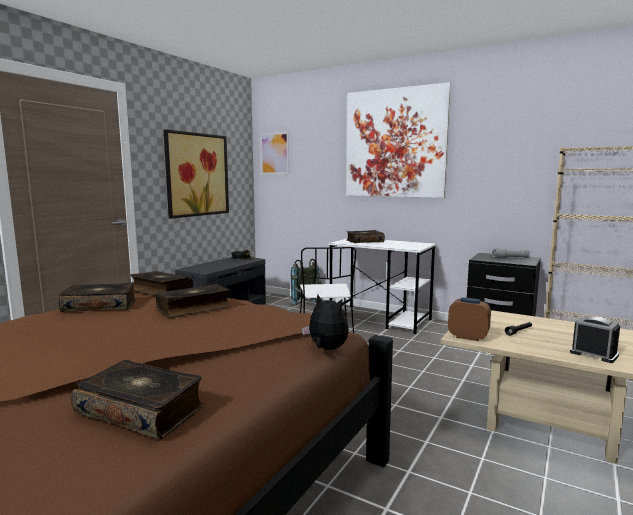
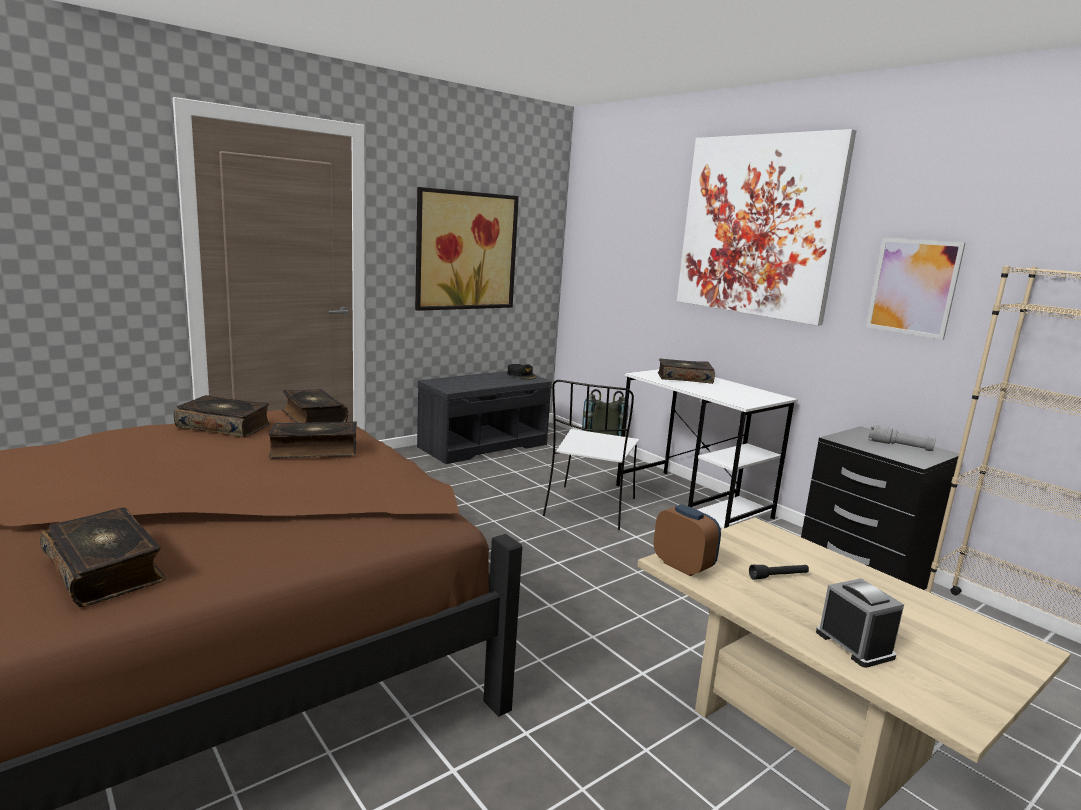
camera: 20 degrees right, 5 degrees up
(275, 153) = (592, 224): picture -> picture (913, 287)
(326, 349) = (397, 541): plush toy -> none

